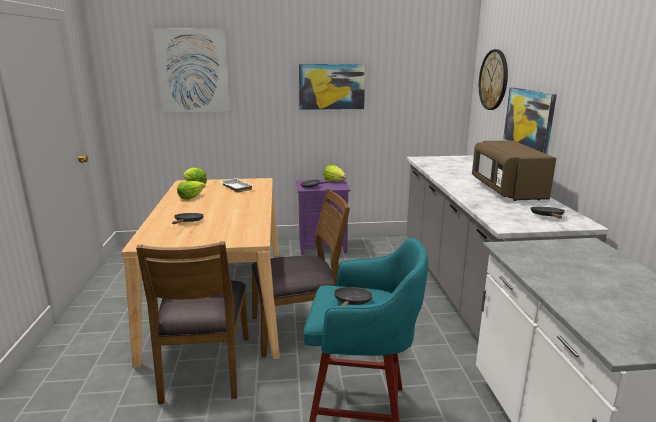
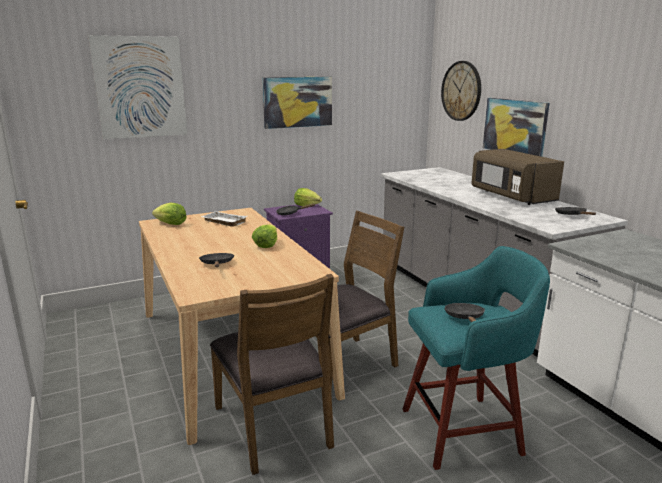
camera: 20 degrees left, 0 degrees up
(191, 197) = (183, 237): lettuce -> lettuce (266, 244)

